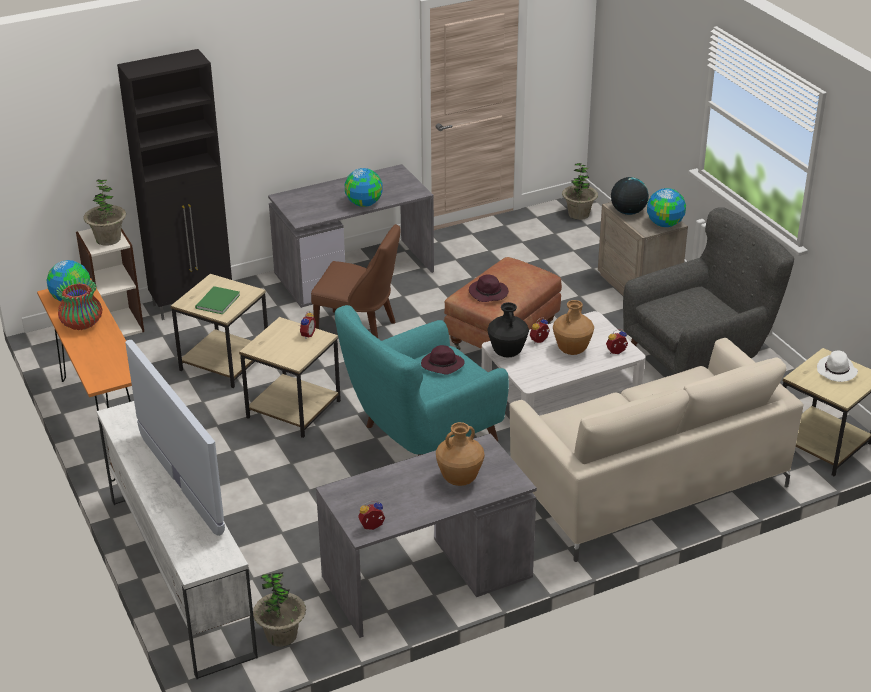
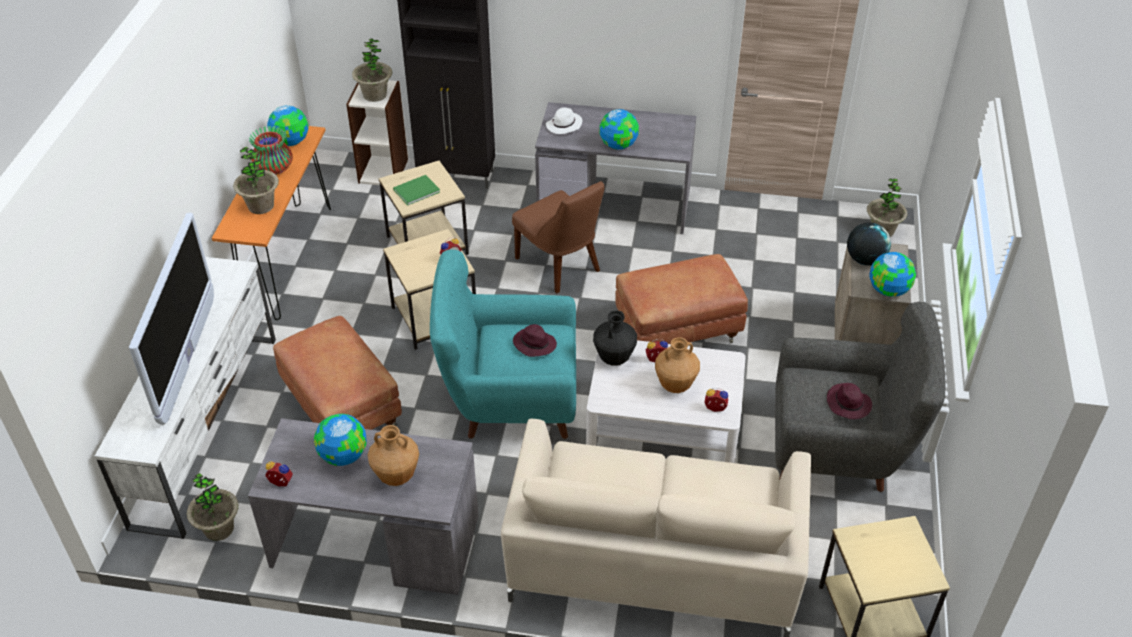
camera: 35 degrees right, 10 degrees up
(106, 354) = (261, 206): none -> potted plant
(288, 505) = (341, 408): none -> brown ottoman
(400, 487) = (343, 455): none -> globe
(489, 293) = (656, 287): purple hat -> purple hat (849, 404)
(836, 371) = (899, 552): white hat -> white hat (564, 126)

